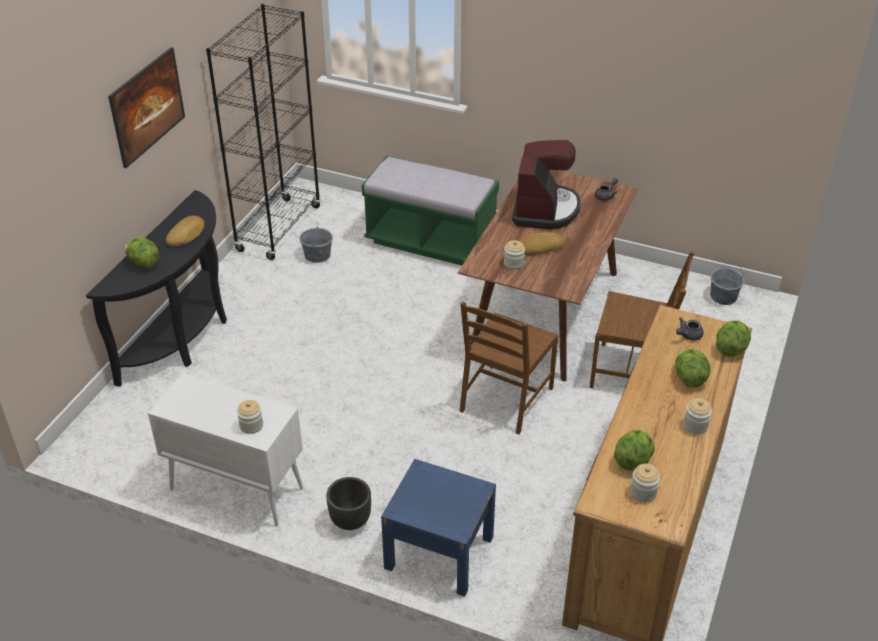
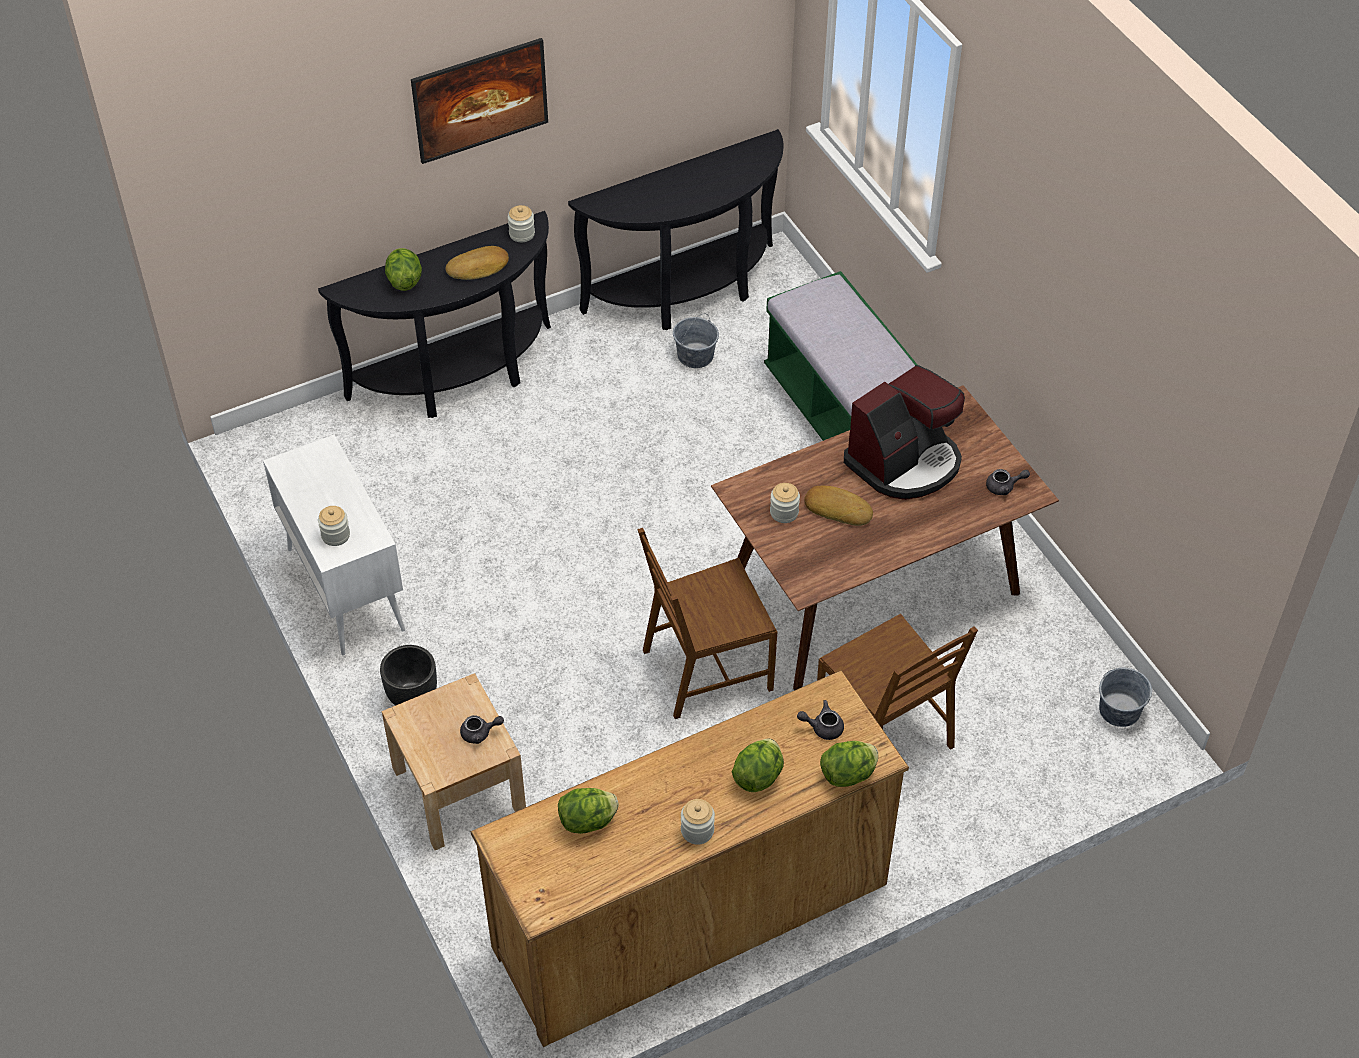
camera: 40 degrees right, 10 degrees up
(279, 229) = (689, 294): black bookcase -> black console table
(439, 552) = (459, 789): blue nightstand -> beige nightstand
(458, 488) = (480, 733): none -> grey teapot
(643, 492) = (557, 860): jar -> jar (522, 234)

